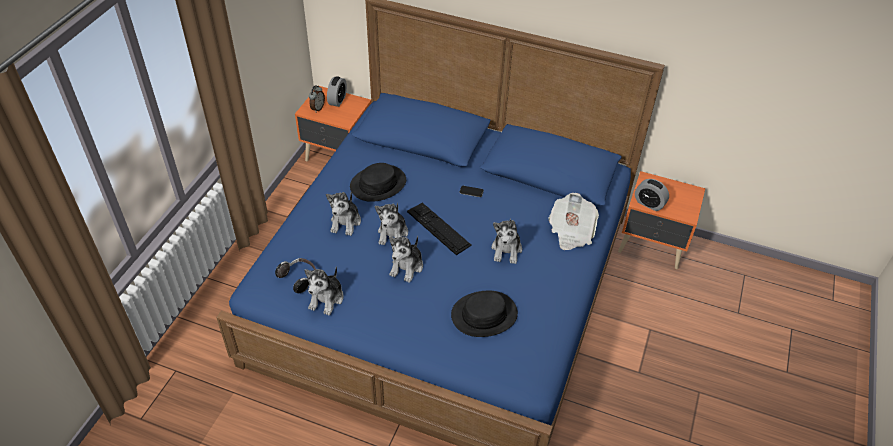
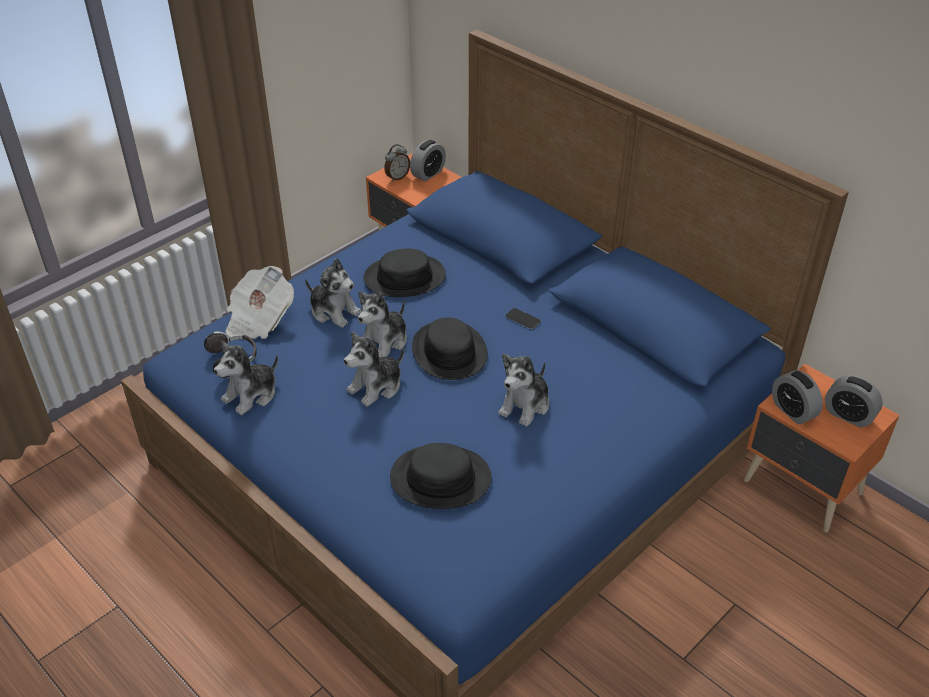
camera: 25 degrees right, 5 degrees down
(345, 222) = (334, 311): plush toy -> plush toy turned 90 degrees counterclockwise
(438, 228) = (449, 351): keyboard -> black hat
(571, 232) = (635, 409): newspaper -> newspaper (259, 319)
(679, 197) = (848, 415): none -> alarm clock

